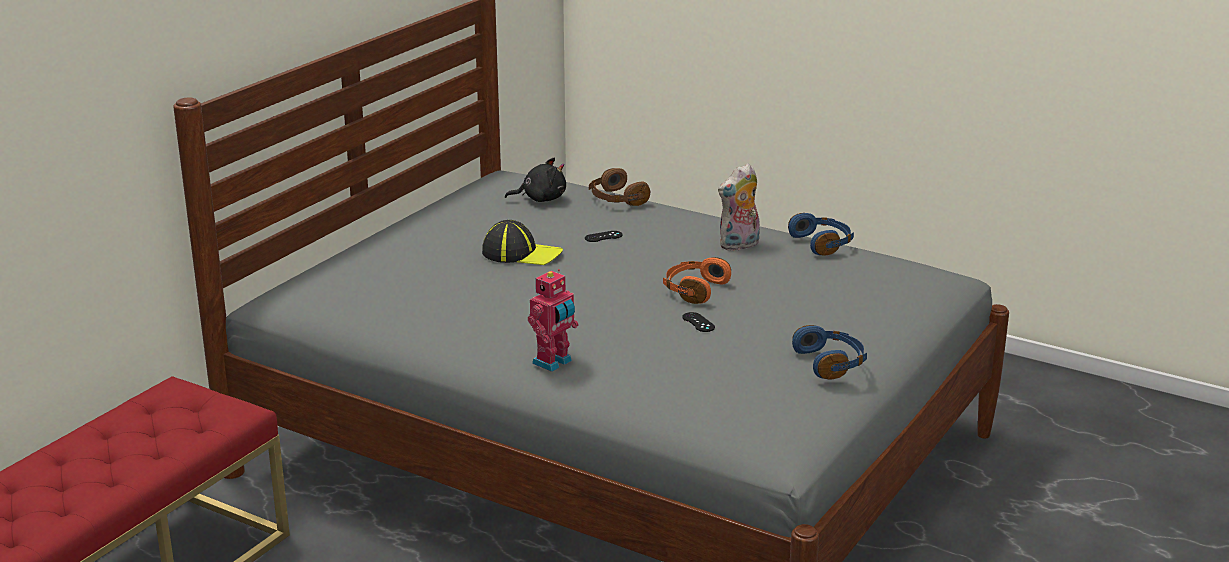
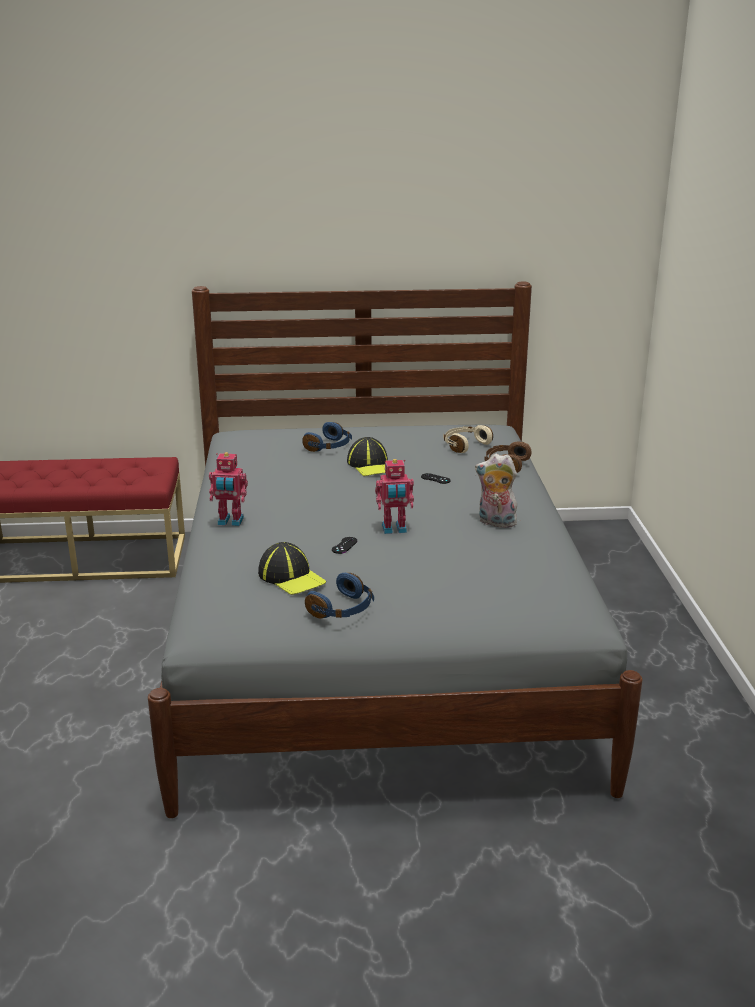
camera: 55 degrees right, 0 degrees up
(541, 199) = (465, 445): black plush toy -> beige headphones
(694, 290) = (394, 529): orange headphones -> toy robot
(735, 367) = (291, 577): none -> cap
(822, 244) = (549, 549): blue headphones -> blue headphones (329, 447)

